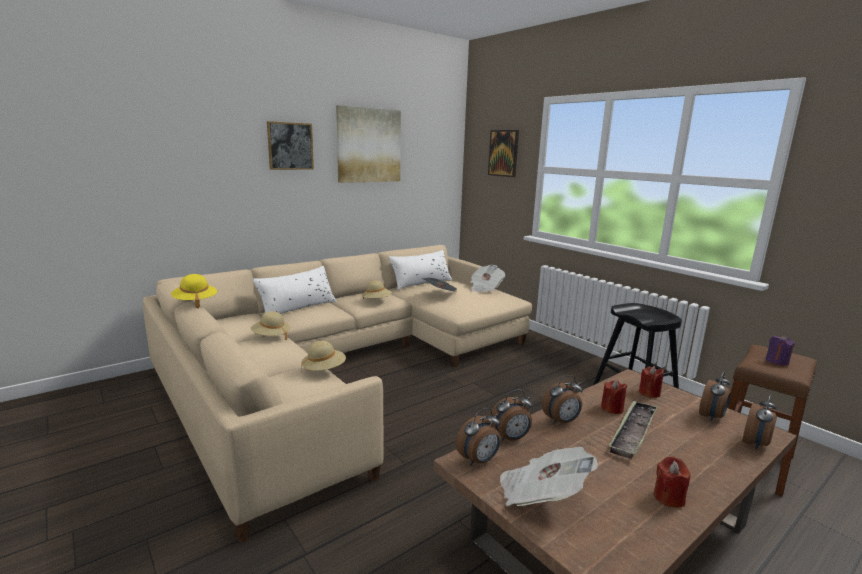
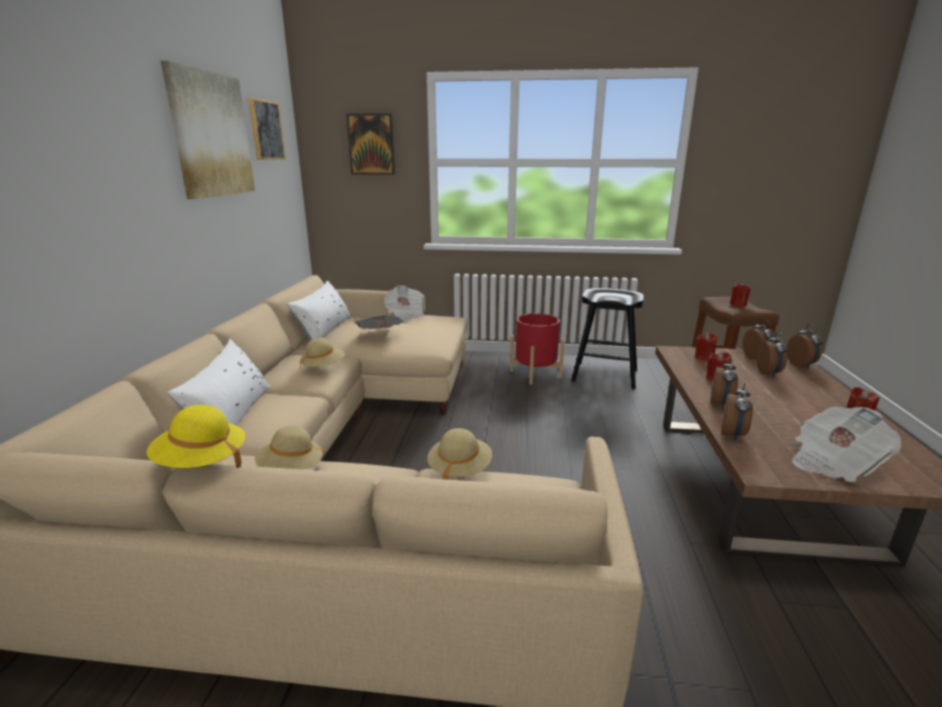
camera: 45 degrees left, 5 degrees up
(290, 146) = (112, 135): picture -> picture (266, 130)
(479, 460) = (762, 464): alarm clock -> alarm clock (769, 373)
(571, 370) = (535, 373): none -> red planter
(633, 432) = (759, 389): tray -> none
(777, 361) = (738, 304): purple candle -> red candle

